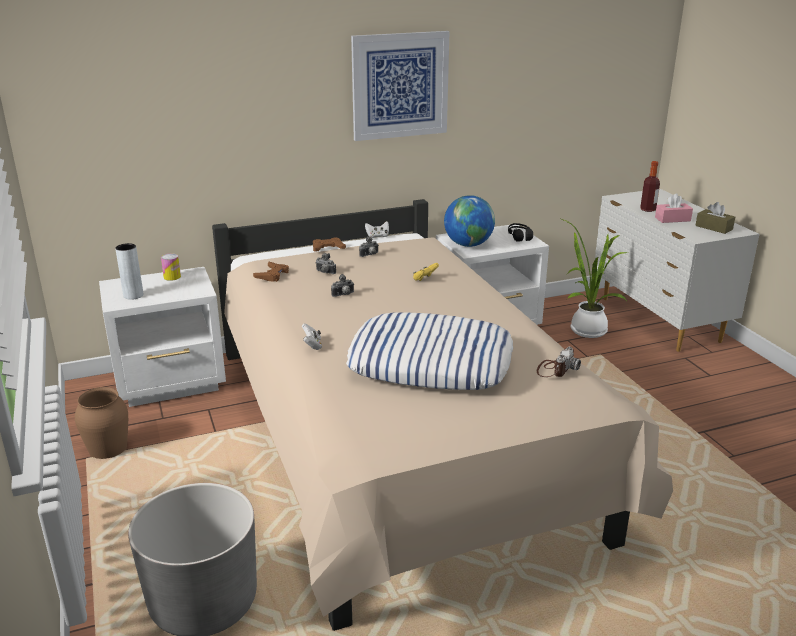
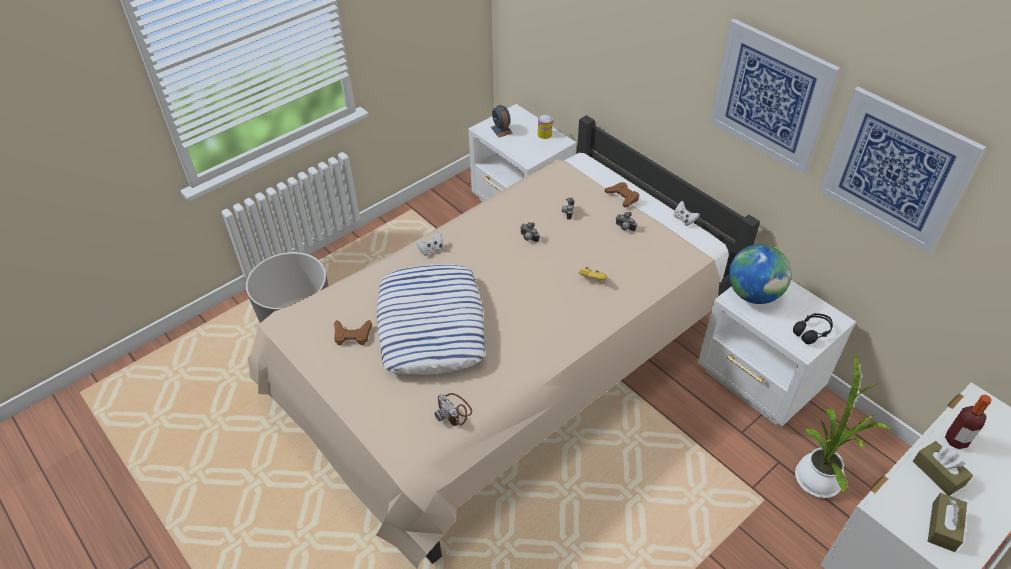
camera: 70 degrees right, 20 degrees up
(108, 448) = (427, 213): brown vase -> none
(133, 295) = (501, 130): grey vase -> alarm clock
(272, 275) = (544, 185): brown game controller -> brown game controller (352, 335)
(505, 85) = (895, 169): none -> picture
(555, 369) = (454, 411): camera -> camera turned 45 degrees clockwise
(672, 219) = (938, 473): pink tissue box -> brown tissue box

